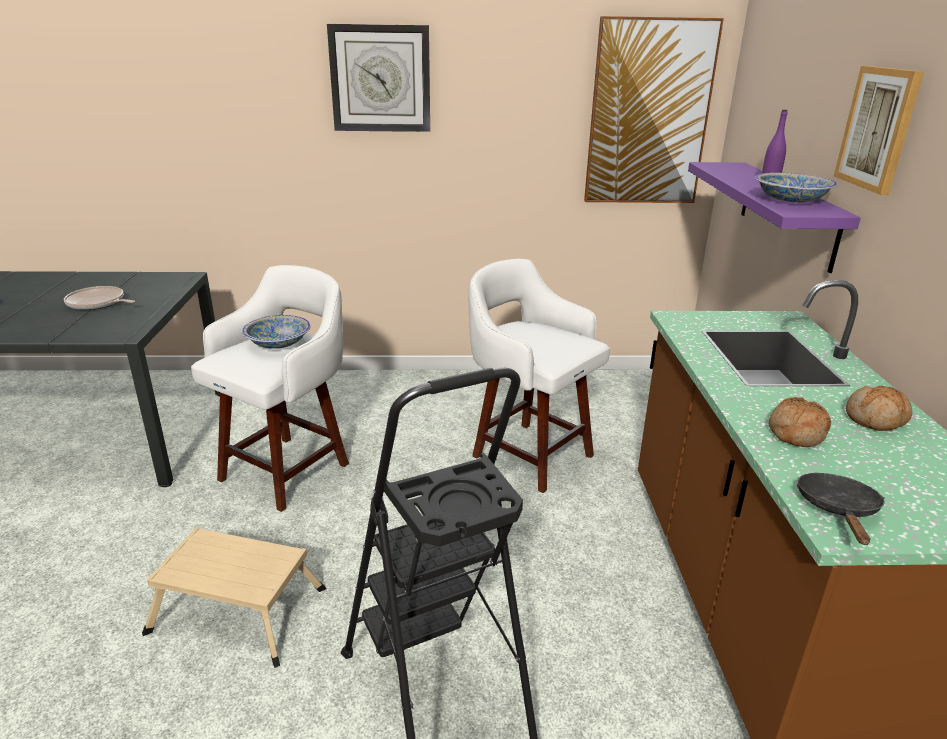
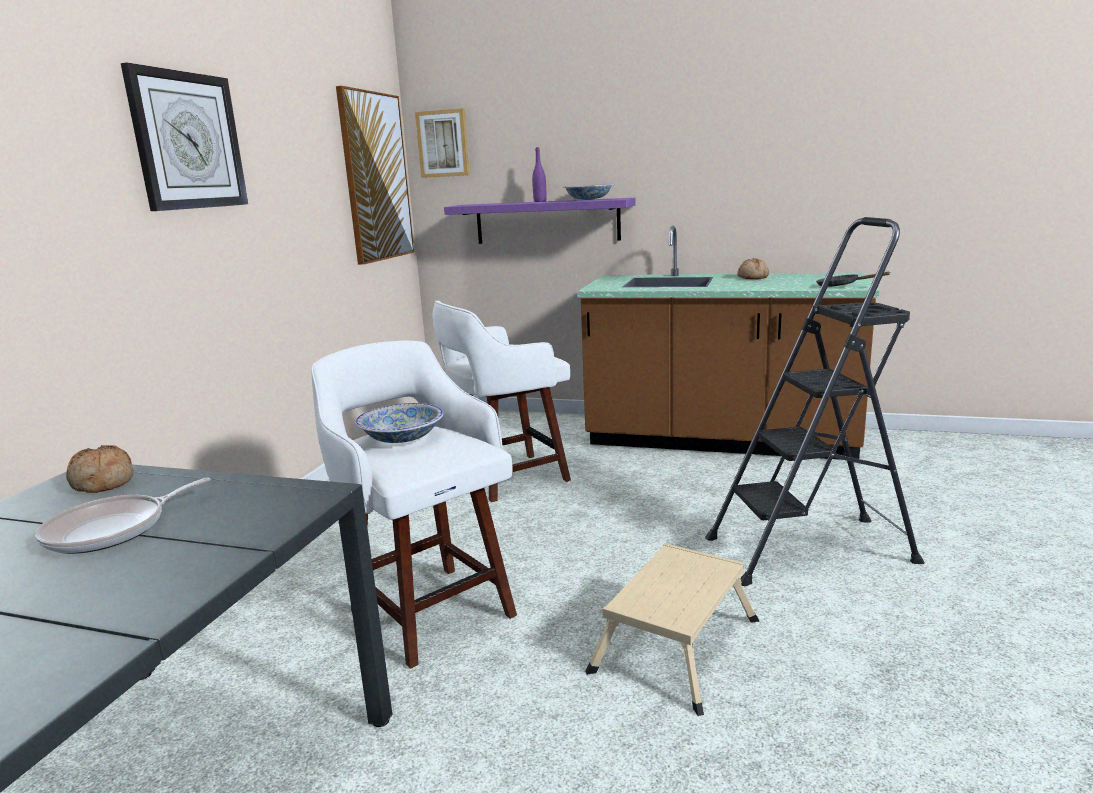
camera: 70 degrees left, 10 degrees down
(795, 432) = (766, 285): bread -> bread (101, 483)
(878, 129) = (628, 143): picture -> picture (443, 143)

